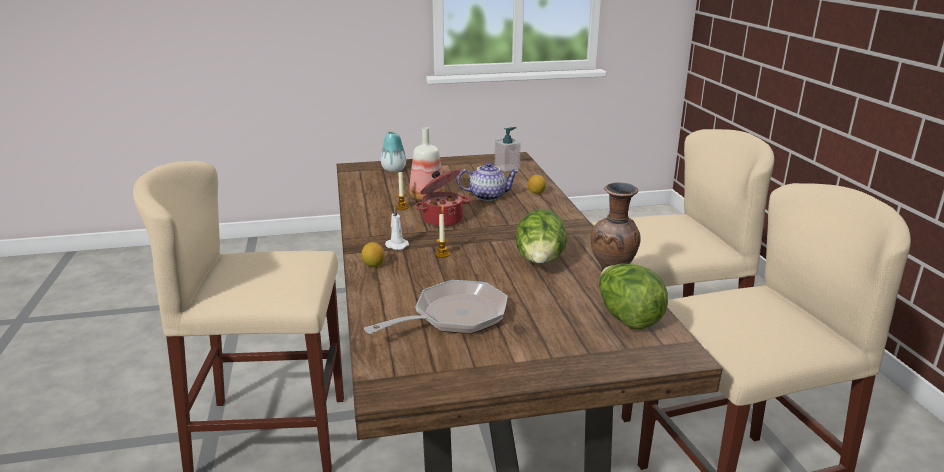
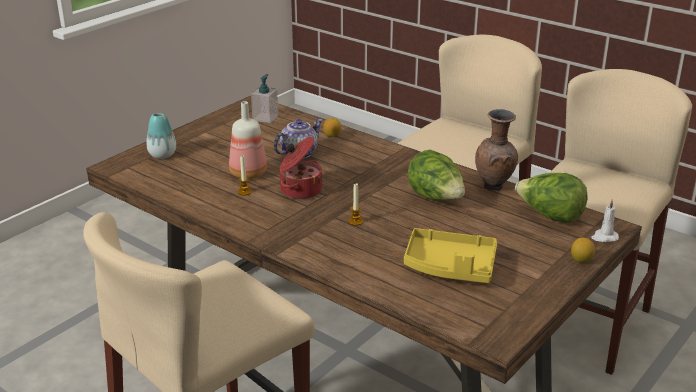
camera: 40 degrees left, 5 degrees up
(373, 265) = (319, 254): lemon -> lemon (581, 260)
(396, 245) = (305, 229): white candle -> white candle (604, 237)
(454, 317) = (450, 267): frying pan -> yellow tray

